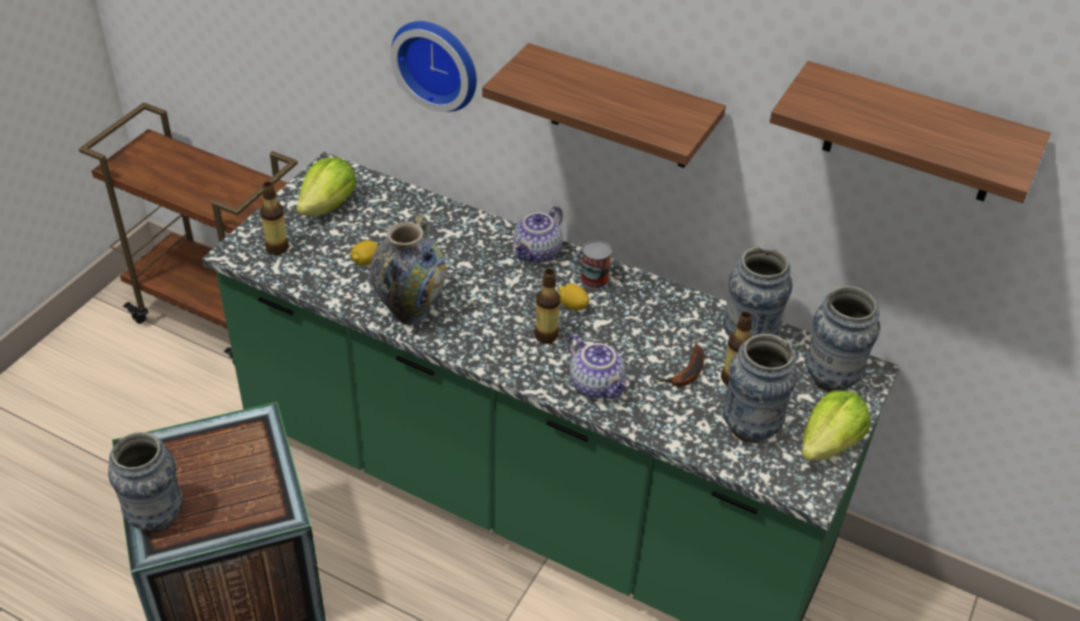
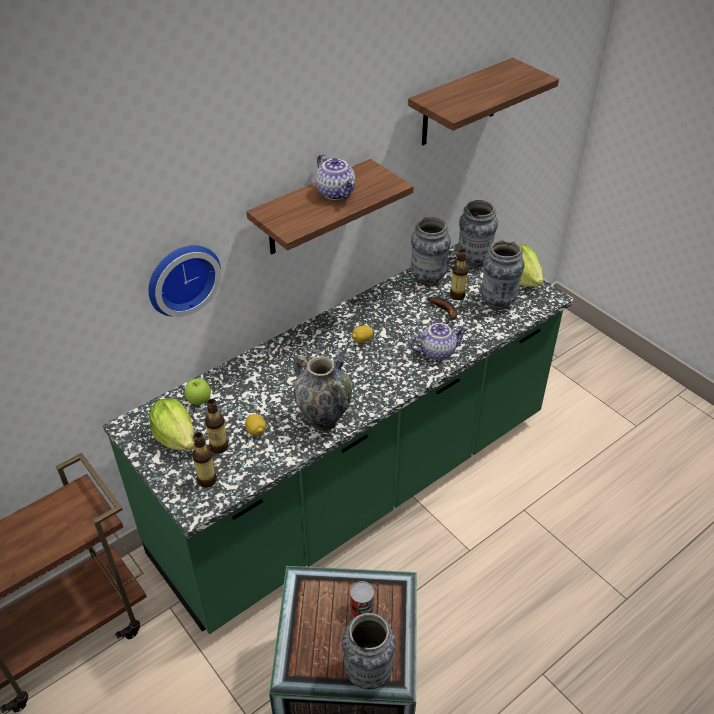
camera: 65 degrees left, 0 degrees up
(391, 204) = (199, 400): none -> apple
(538, 253) = (302, 341): teapot -> teapot (336, 193)
(546, 336) = (383, 360): bottle -> bottle (219, 447)
(594, 279) = (342, 323): can -> can (362, 609)

